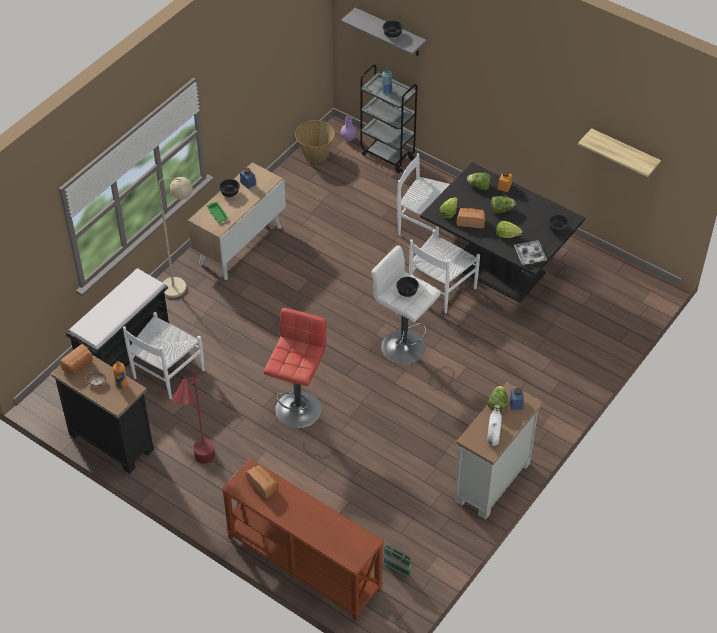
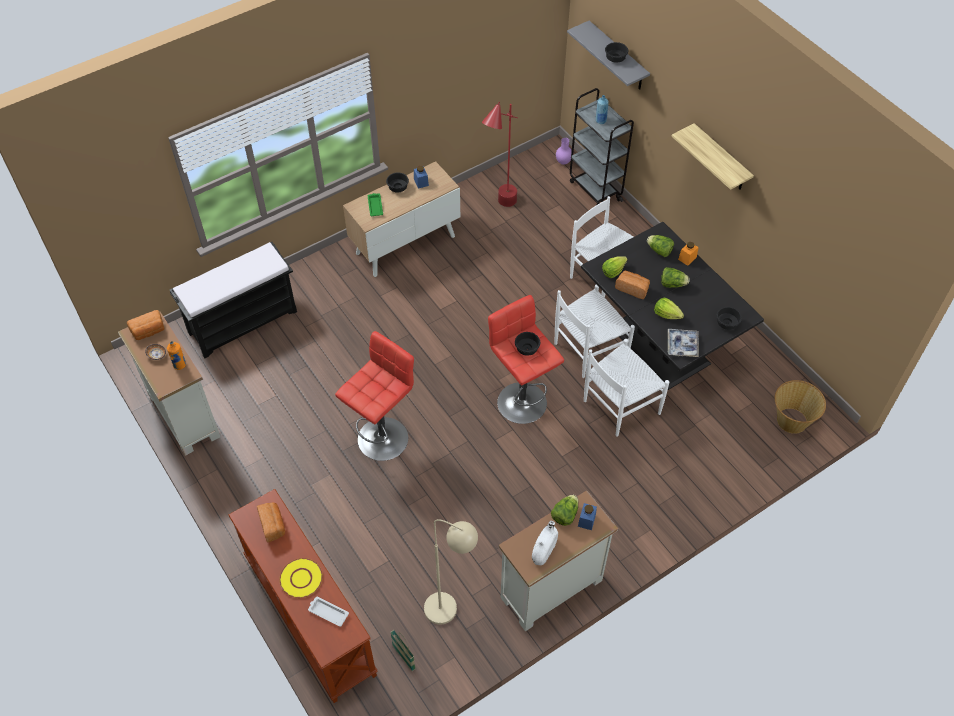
camera: 20 degrees right, 5 degrees up
(111, 441) = (184, 415): black dresser -> white dresser
(166, 373) = (271, 359): white chair -> white chair (619, 406)
(181, 289) = (327, 274): beige floor lamp -> beige floor lamp (449, 613)
(200, 469) = (255, 473): red floor lamp -> red floor lamp (499, 210)
(307, 517) = (301, 579): none -> yellow plate
(315, 154) = (523, 169): basket -> basket (791, 420)
(341, 534) = (328, 612): none -> white tray
(403, 346) = (522, 402): white stool -> red stool
(624, 153) = (828, 259): shelf -> shelf (720, 159)

